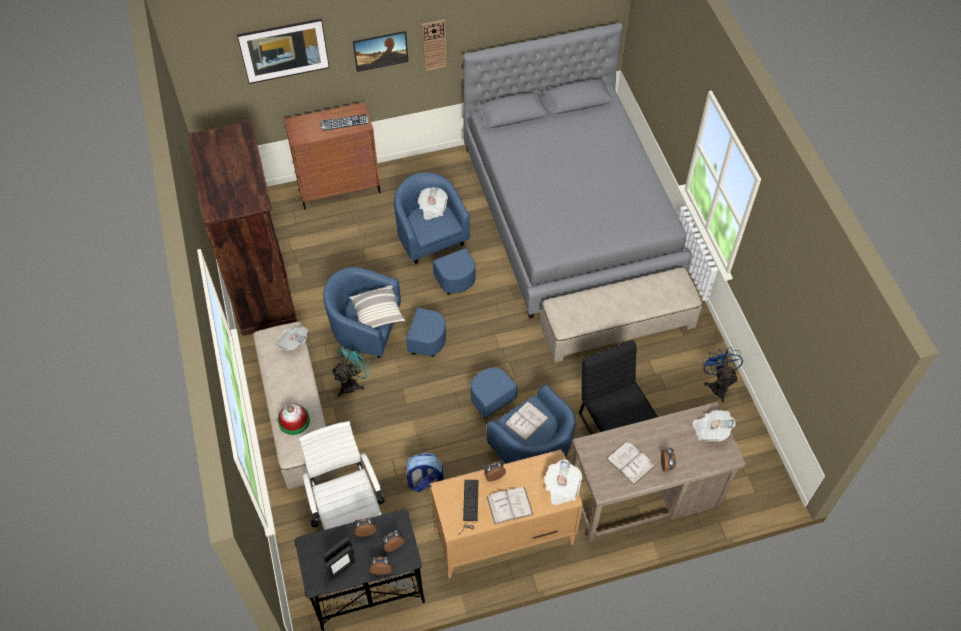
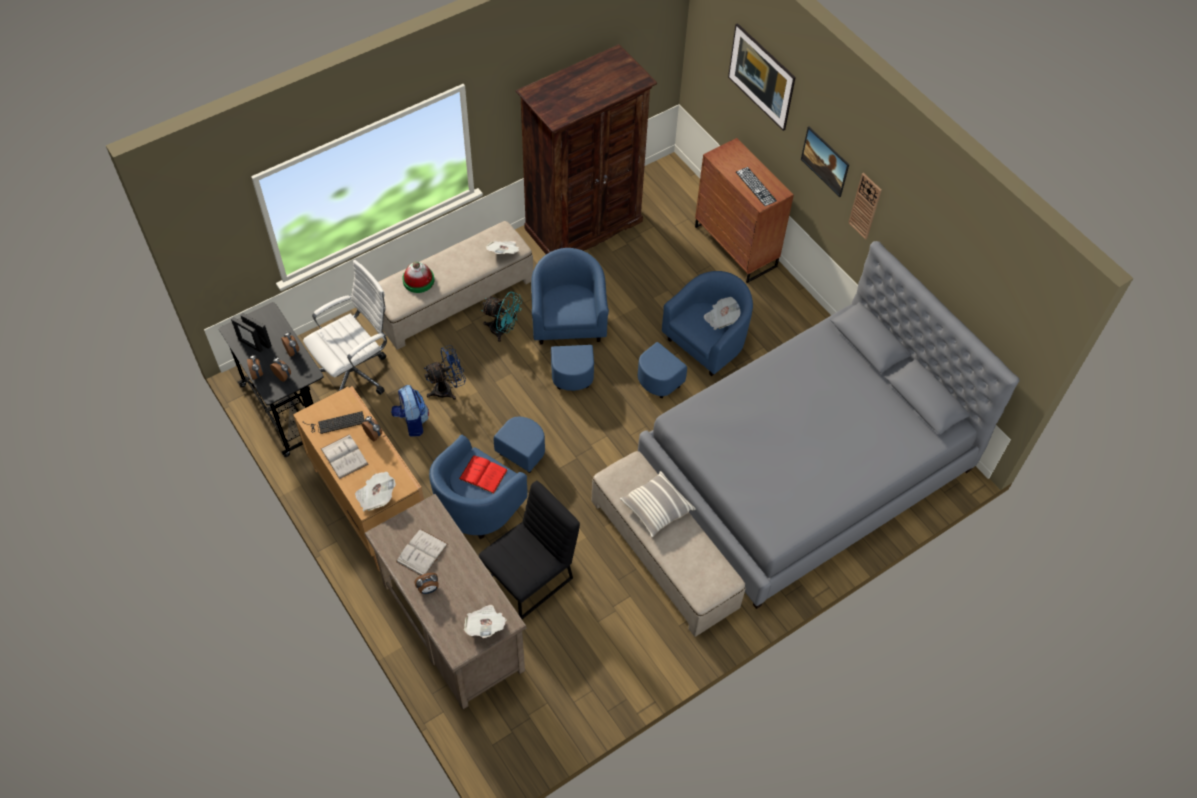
camera: 70 degrees right, 0 degrees up
(378, 313) = (567, 311): pillow -> pillow (656, 509)
(527, 421) = (483, 474): white book -> red book
(718, 384) = (623, 677): blue fan -> blue fan (447, 389)

